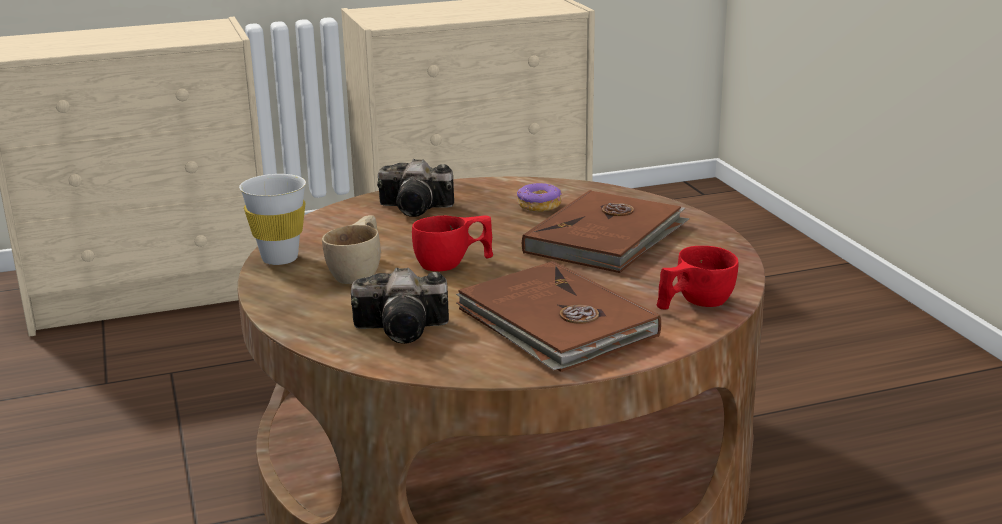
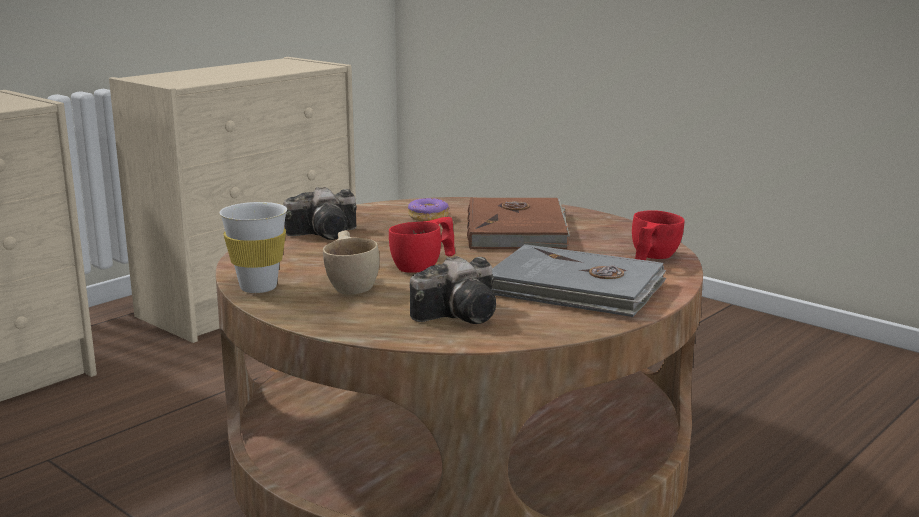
camera: 30 degrees left, 5 degrees down
(555, 324) = (575, 289): brown book -> grey book

